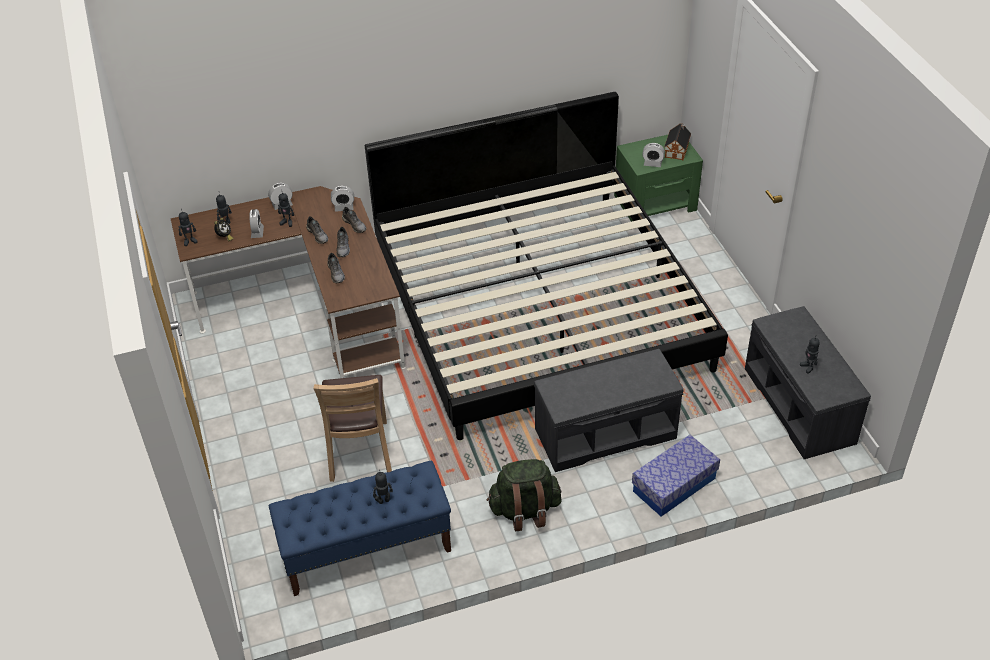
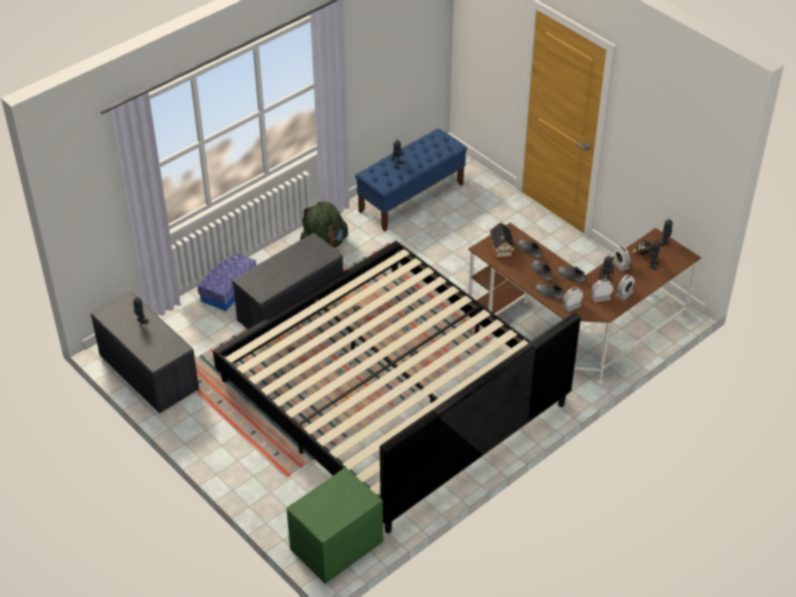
camera: 155 degrees right, 0 degrees up
(360, 451) = (457, 248): brown chair -> none
(652, 163) = (335, 486): alarm clock -> alarm clock (601, 298)
(677, 150) = (317, 513): toy house -> toy house (501, 249)

